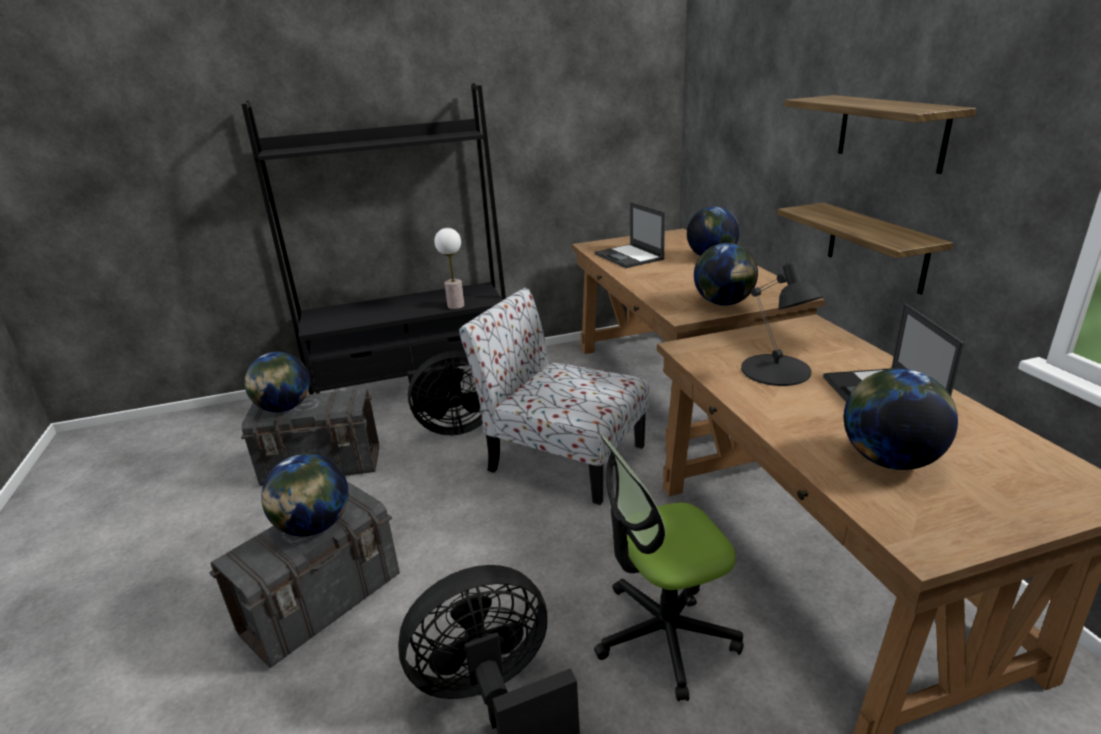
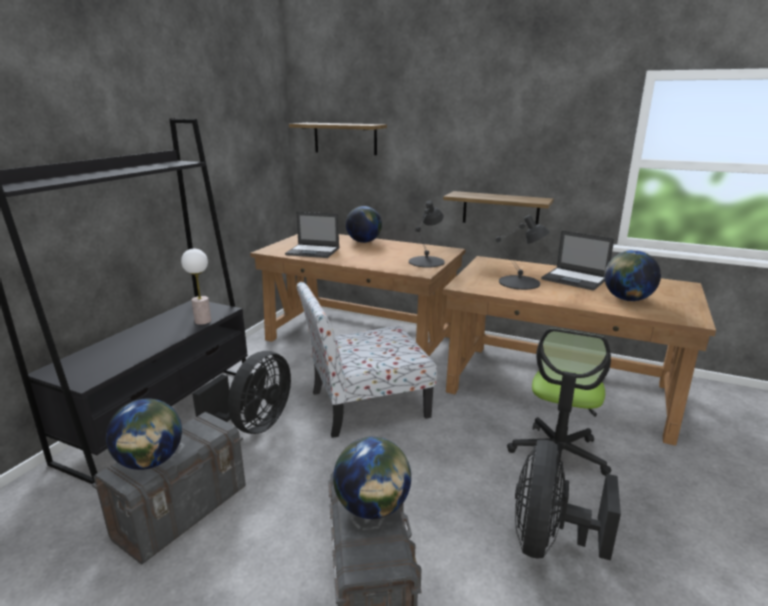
camera: 50 degrees left, 5 degrees down
(723, 303) = (427, 261): globe -> black table lamp
(891, 132) = (502, 145): shelf -> shelf (345, 138)

